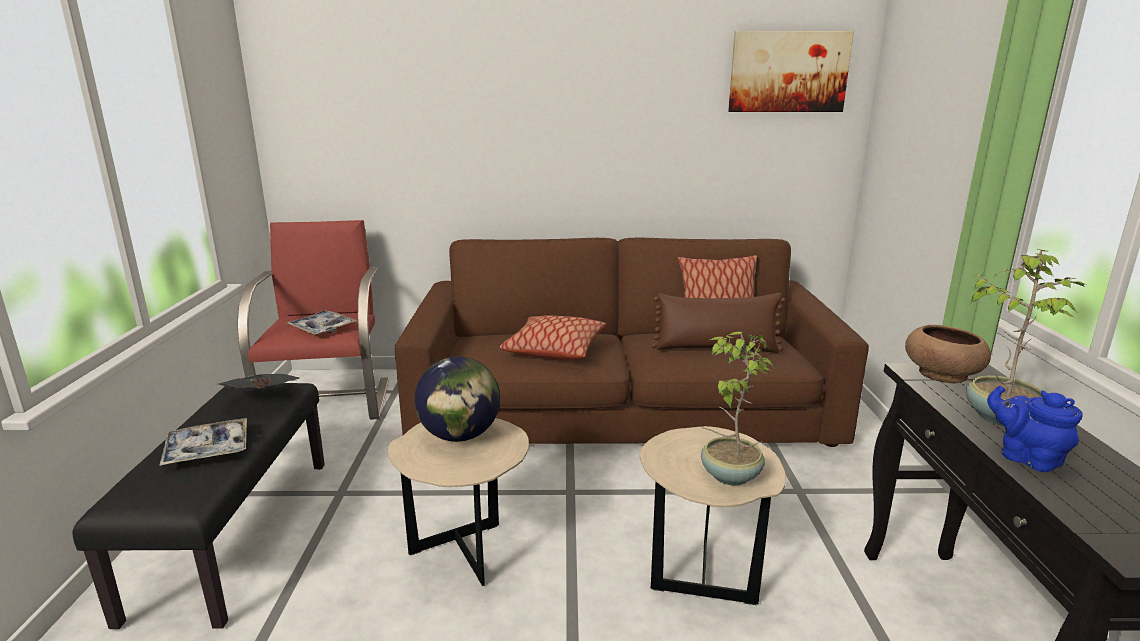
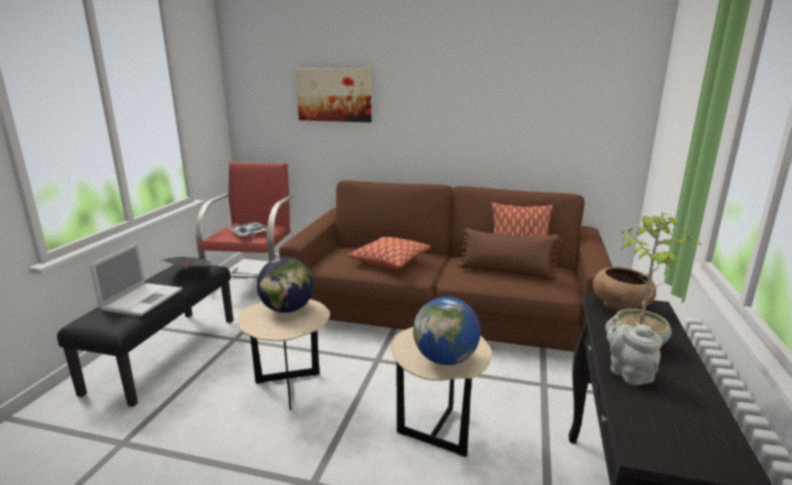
camera: 15 degrees right, 0 degrees up
(207, 450) = (143, 299): tray -> laptop
(728, 475) = (445, 359): potted plant -> globe
(788, 72) = (591, 65): picture -> picture (334, 95)
(1026, 457) = (628, 373): blue teapot -> grey teapot

